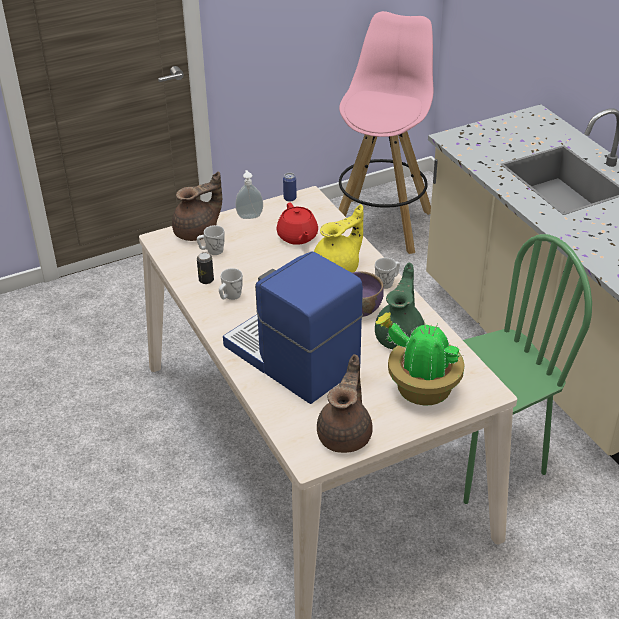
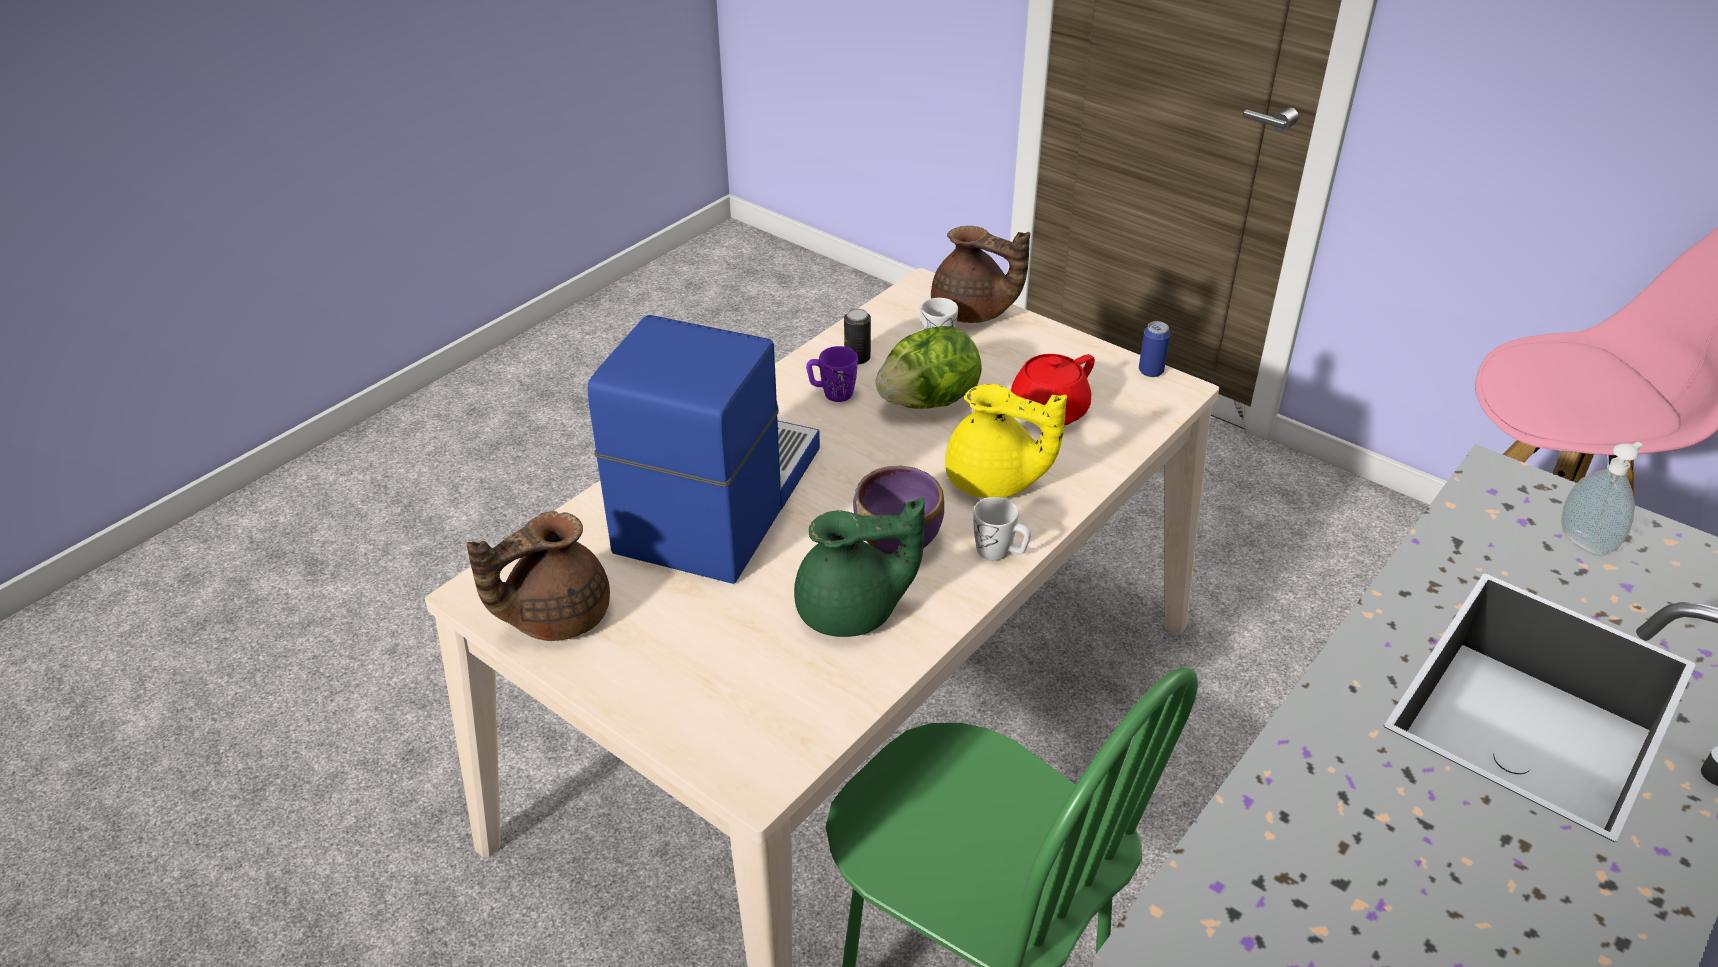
camera: 65 degrees right, 0 degrees up
(230, 297) = (832, 393): white mug -> purple mug
(249, 216) = (1060, 347): soap dispenser -> soap dispenser (1586, 542)
(262, 268) = (928, 401): none -> lettuce
(346, 435) = (554, 616): brown teapot -> brown teapot turned 150 degrees clockwise
(420, 388) = (717, 678): potted plant -> none

